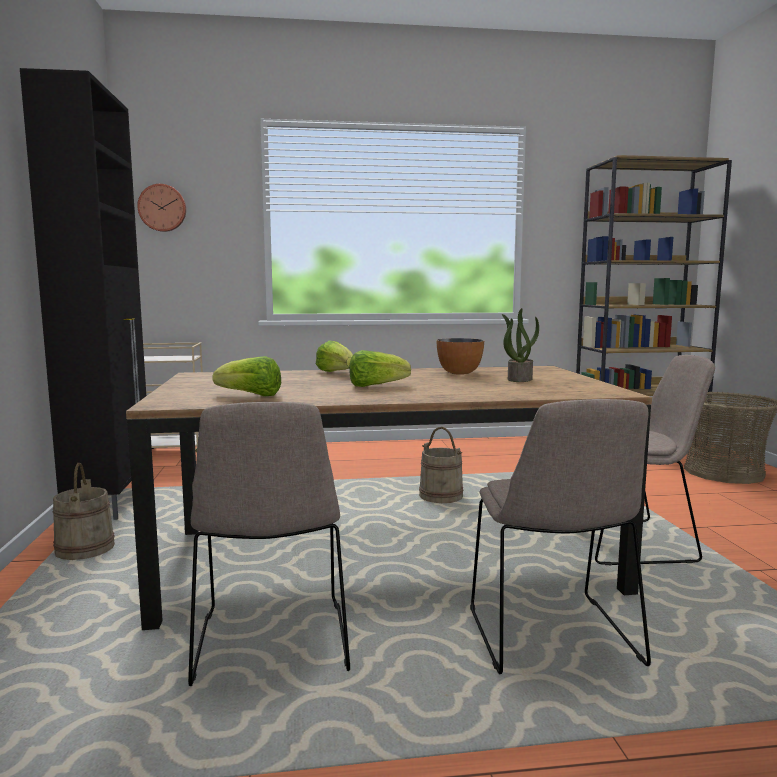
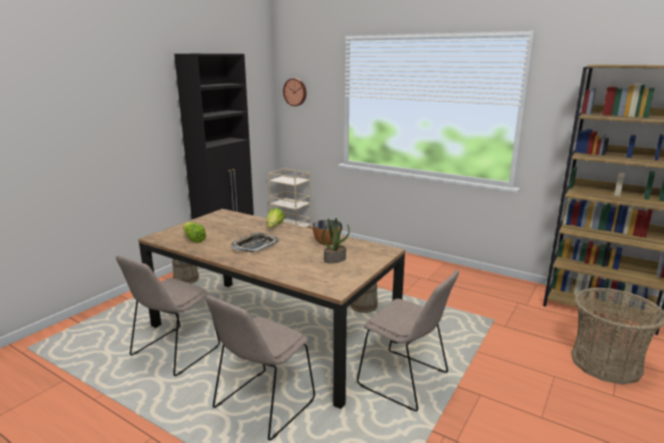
camera: 40 degrees right, 10 degrees up
(376, 386) = (255, 246): lettuce -> tray

